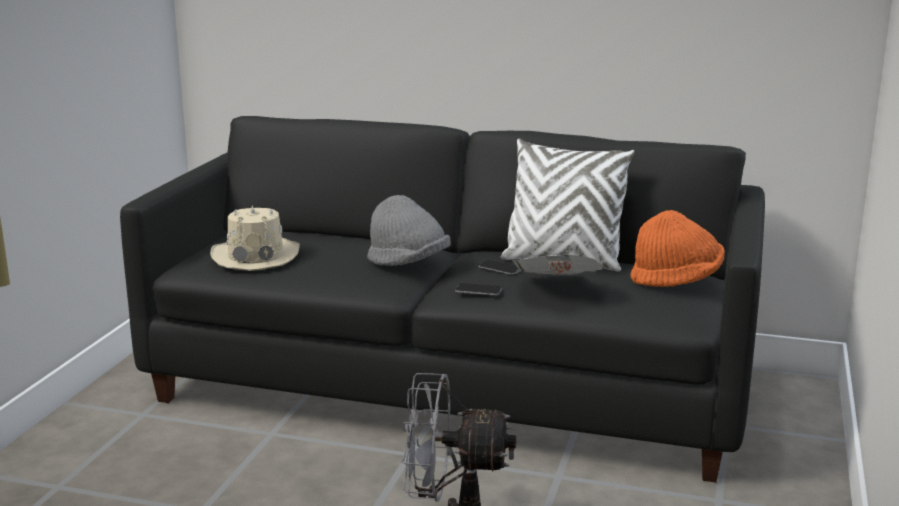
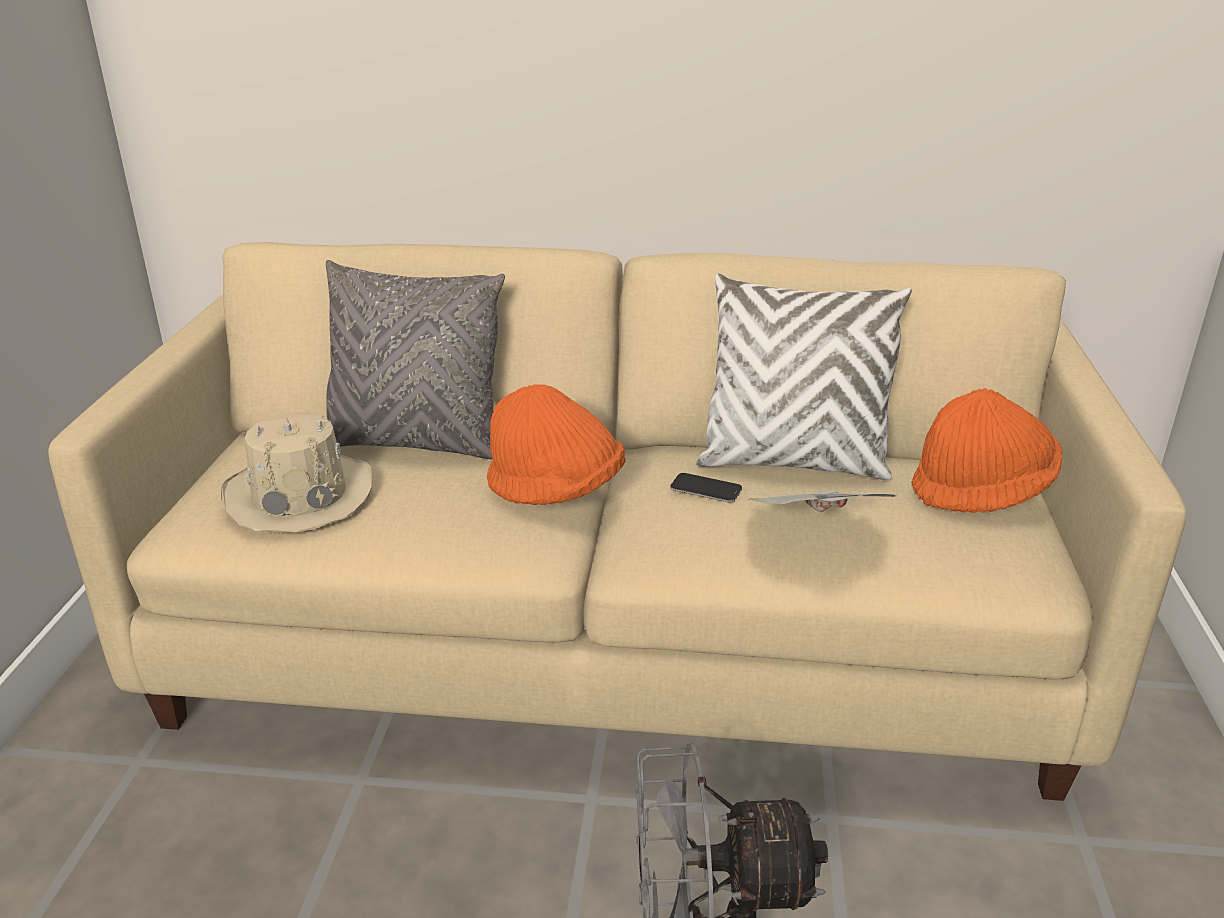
camera: 10 degrees left, 10 degrees up
(331, 239) = (416, 443): none -> grey pillow
(408, 264) = (556, 491): grey hat -> orange hat
(451, 386) = (614, 642): black sofa -> beige sofa
(478, 290) = (690, 544): phone -> none

